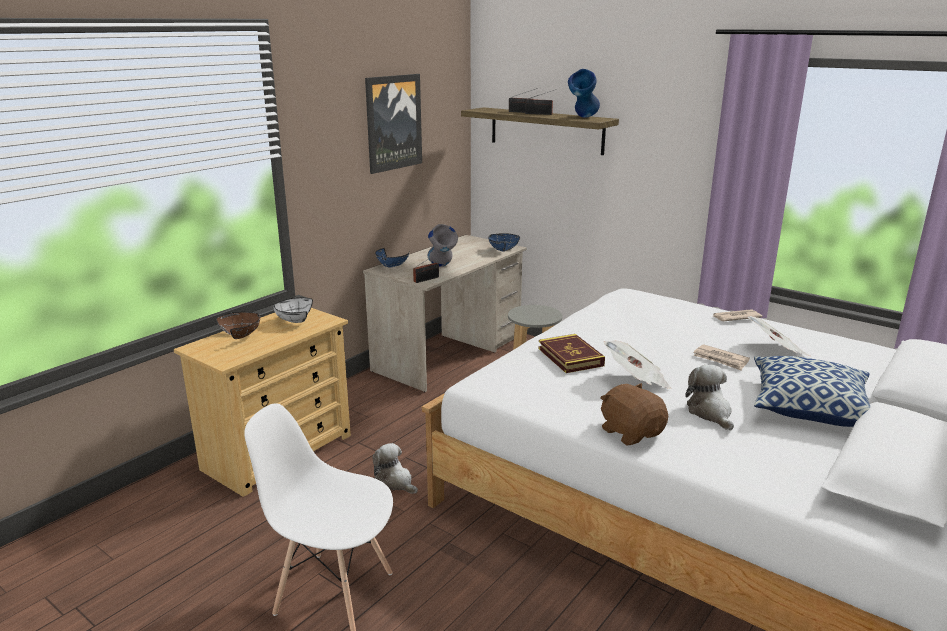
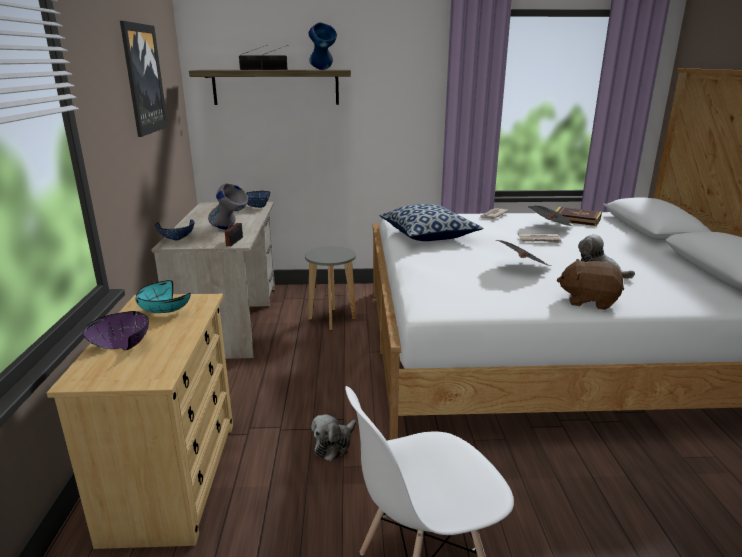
camera: 40 degrees left, 0 degrees up
(242, 335) = (124, 344): brown bowl -> purple bowl
(293, 321) = (163, 312): white bowl -> turquoise bowl
(395, 482) = (334, 445): plush toy -> plush toy turned 60 degrees counterclockwise
(570, 357) = (454, 266): book -> book (576, 219)
(810, 408) = (630, 253): pillow -> pillow (428, 235)

